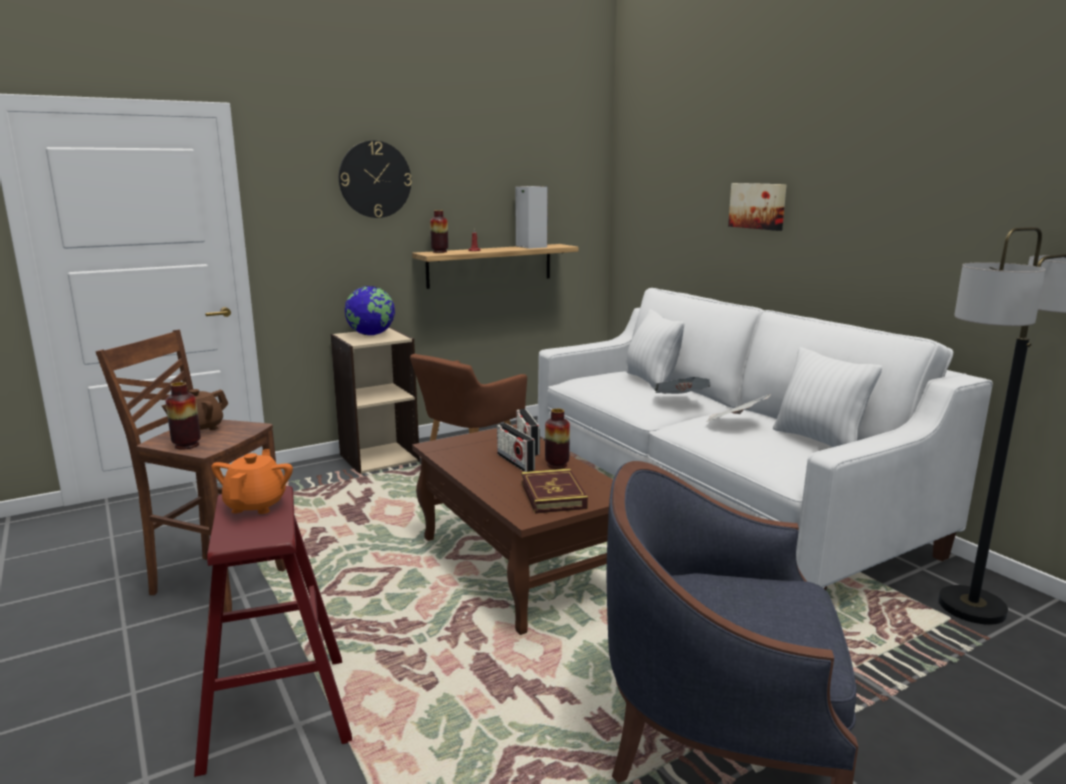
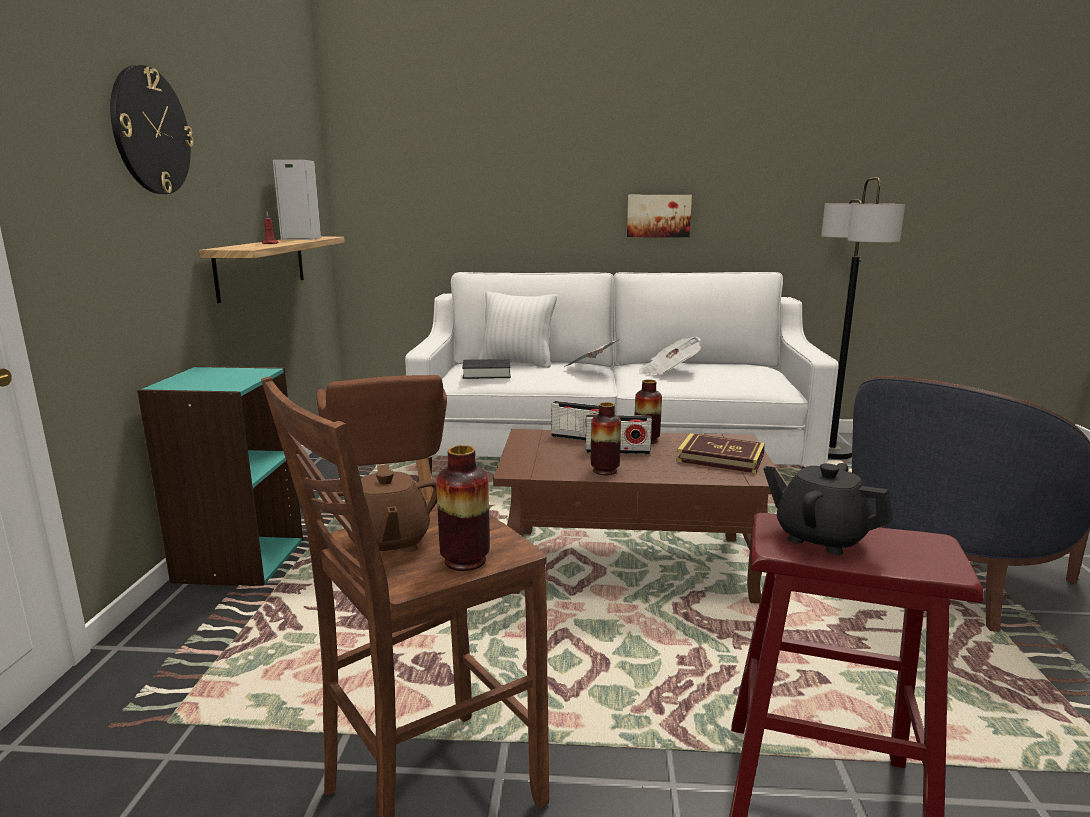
camera: 55 degrees left, 0 degrees up
(256, 505) = (819, 538): orange teapot -> black teapot
(371, 335) = (209, 377): globe -> none
(379, 457) = (239, 560): beige bookcase -> turquoise bookcase
(439, 252) = (235, 247): vase -> vase (604, 470)
(596, 381) = (486, 374): none -> black book
(758, 206) = (554, 182): picture -> picture (658, 215)
(819, 440) = (730, 365): white pillow -> none

